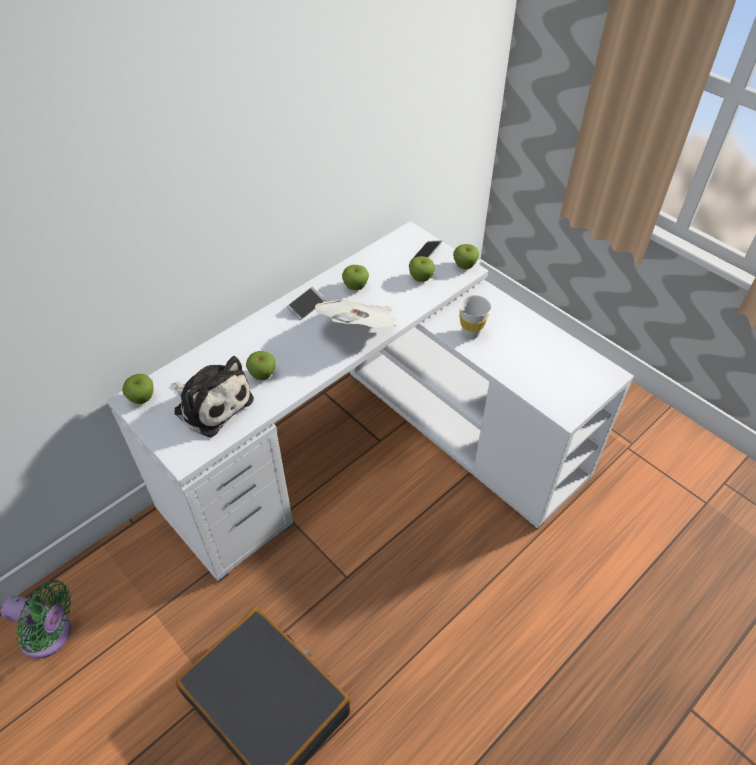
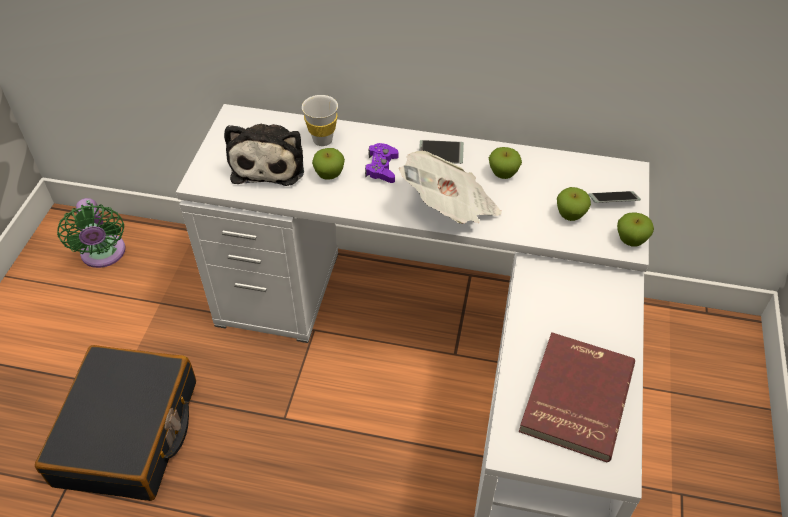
camera: 55 degrees right, 0 degrees up
(142, 398) = (241, 121): apple -> none
(286, 342) = (382, 168): none -> purple game controller
(471, 333) = (547, 302): white cup -> white cup (322, 140)
(549, 362) = (574, 397): none -> red book

